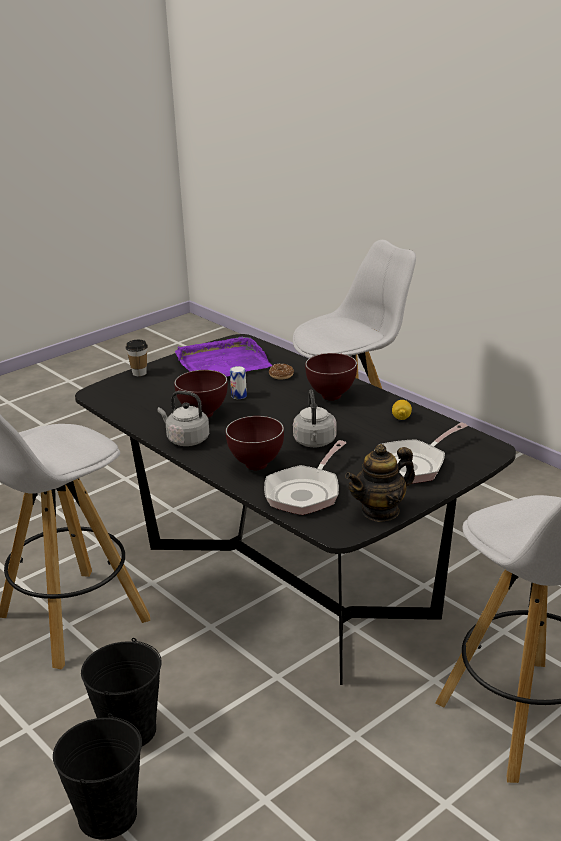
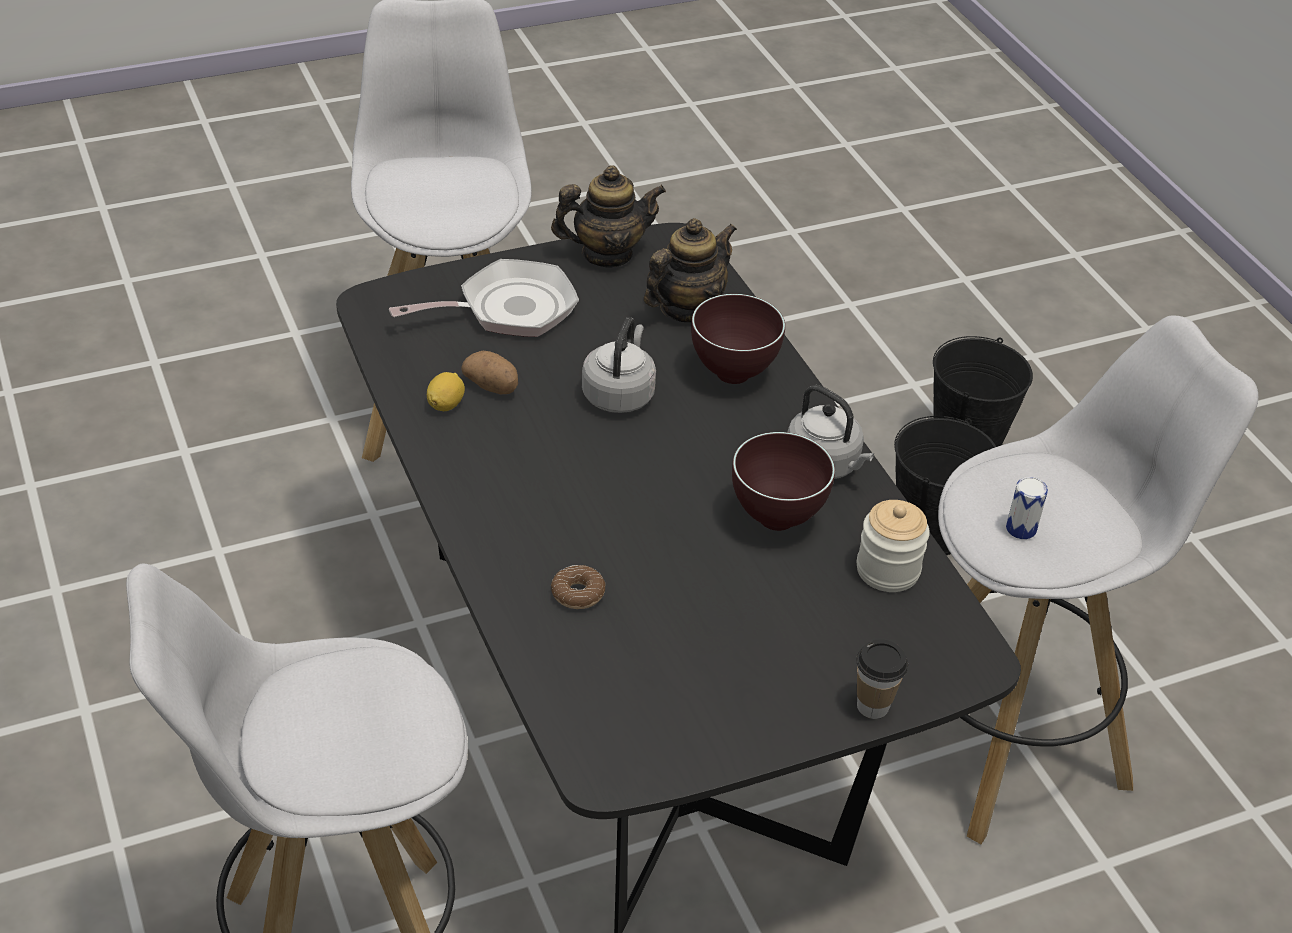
camera: 165 degrees left, 15 degrees up
(142, 410) = (887, 570): none -> jar
(222, 363) = (680, 682): purple tray -> none
(239, 396) = (690, 554): can -> can (1021, 529)
(305, 492) = (686, 308): frying pan -> teapot
(330, 396) = (524, 496): brown bowl -> none
(385, 430) = (492, 386): none -> potato

